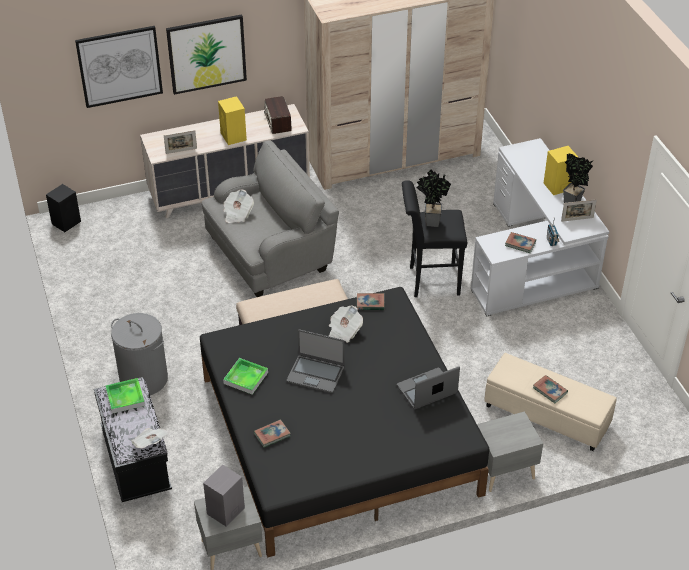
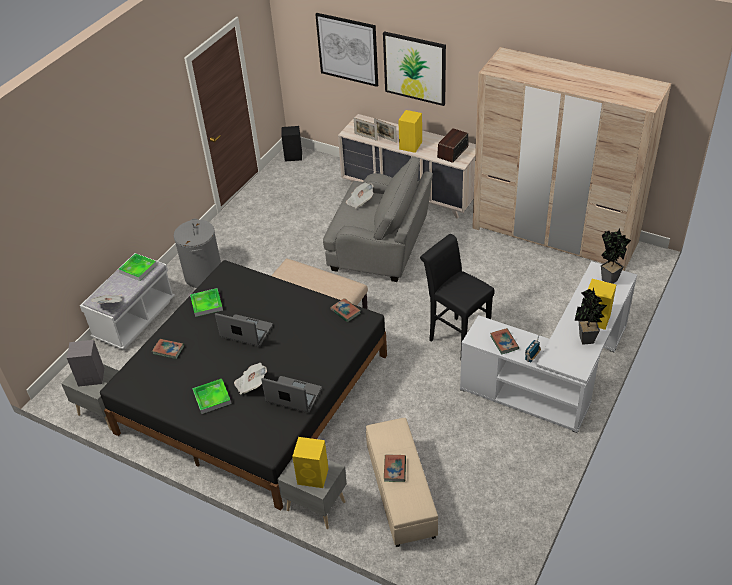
camera: 50 degrees right, 0 degrees up
(136, 460) = (135, 319): black bench -> white bench
(315, 374) = (246, 332): laptop -> laptop turned 135 degrees clockwise
(344, 331) = (302, 318): newspaper -> newspaper (251, 384)
(367, 439) = (212, 398): none -> tray
(430, 221) = (455, 281): potted plant -> potted plant (608, 278)
(515, 434) = (313, 476): none -> yellow speaker
(577, 219) = (572, 354): picture frame -> picture frame (385, 138)

